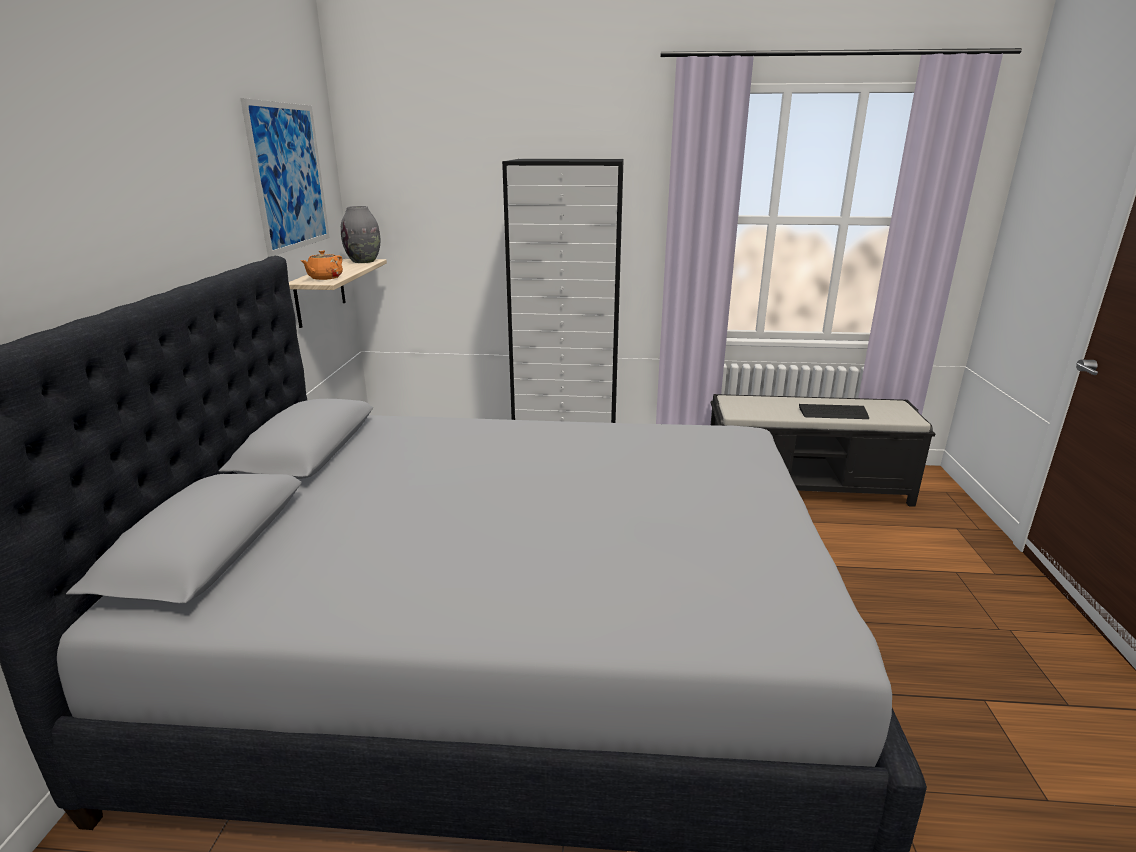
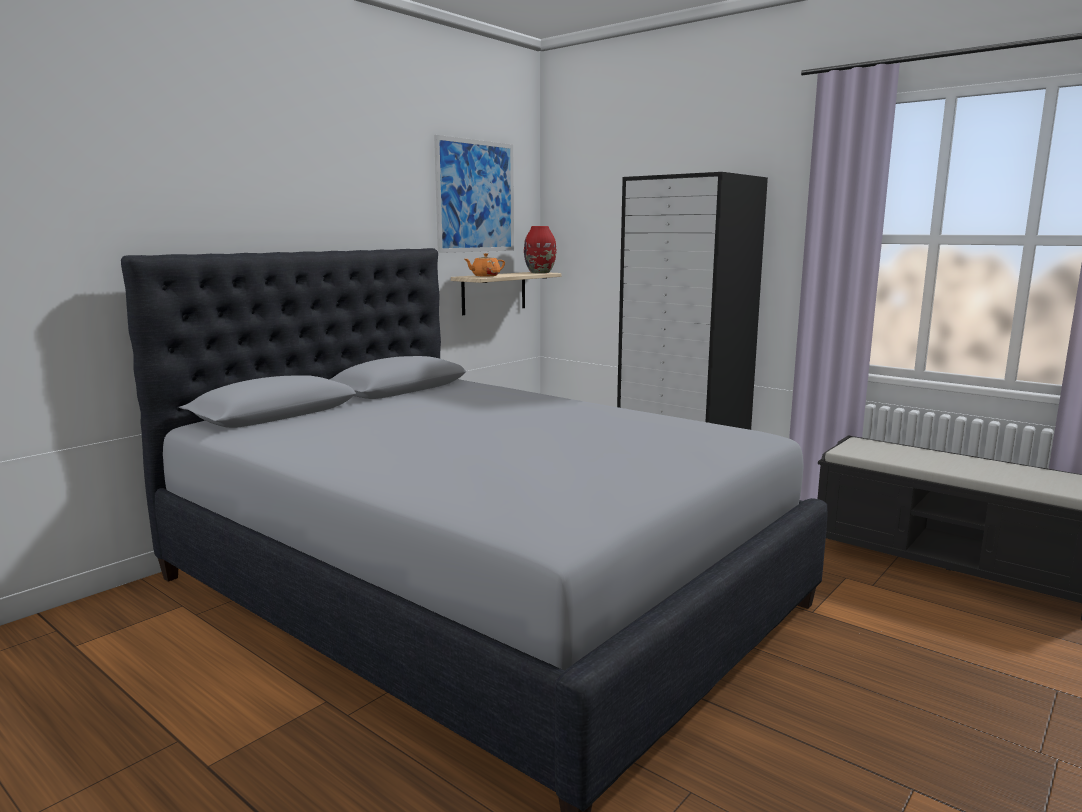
camera: 35 degrees right, 10 degrees down
(364, 261) = (540, 272): grey vase -> red vase
(833, 413) = (974, 471): keyboard -> none

